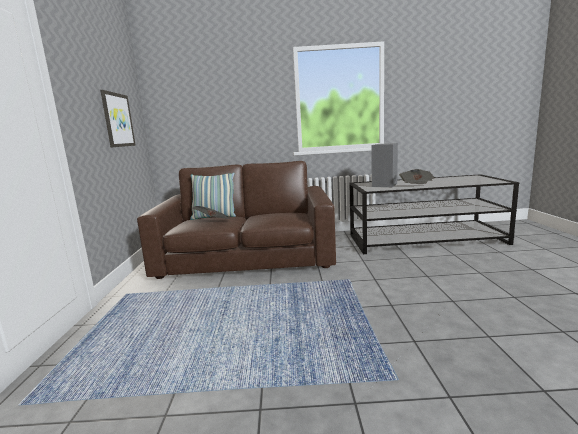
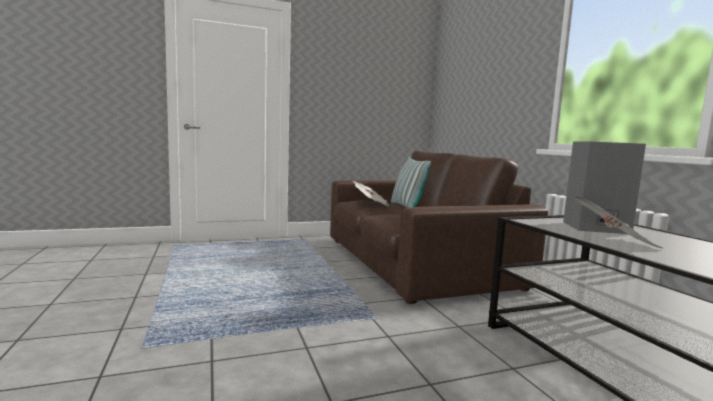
camera: 70 degrees right, 5 degrees down
(117, 120) = (375, 99): picture -> none

